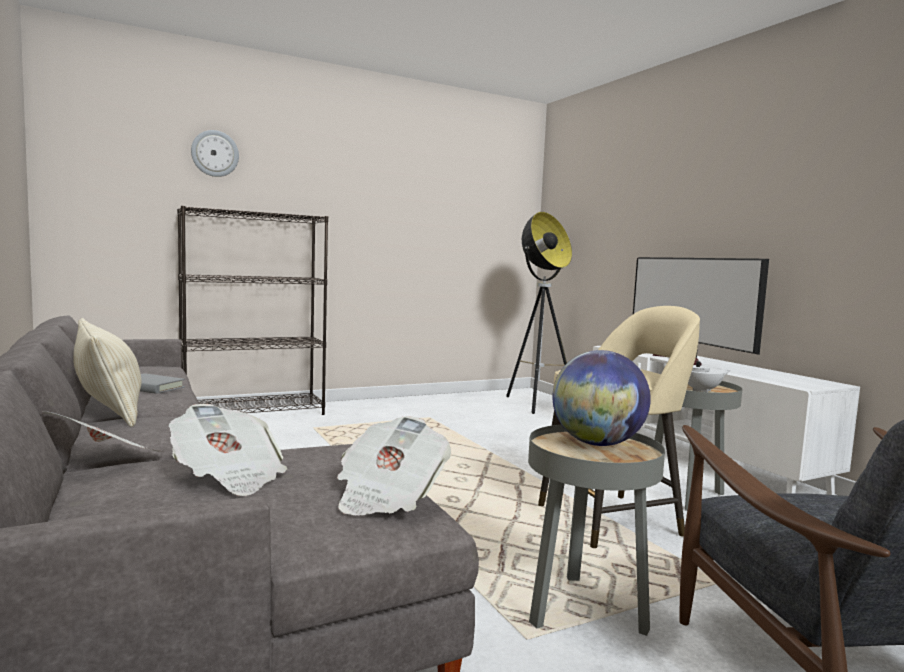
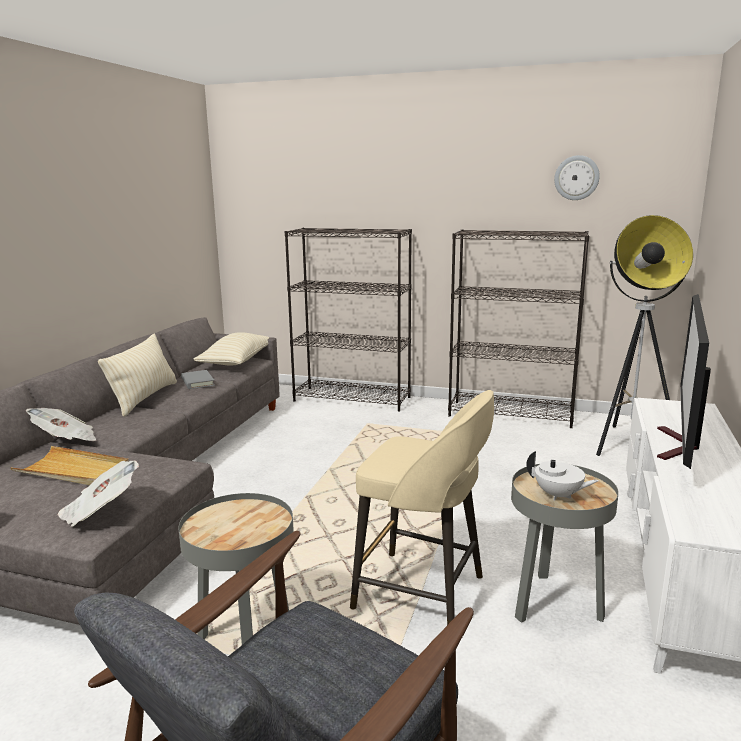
camera: 45 degrees right, 10 degrees up
(148, 369) = (237, 362): none -> beige pillow
(215, 153) = (330, 177): wall clock -> wall clock (576, 178)
(229, 477) = (73, 470): newspaper -> beige tray
(423, 401) = (511, 414): none -> black bookcase
(597, 443) = (252, 521): globe -> none

